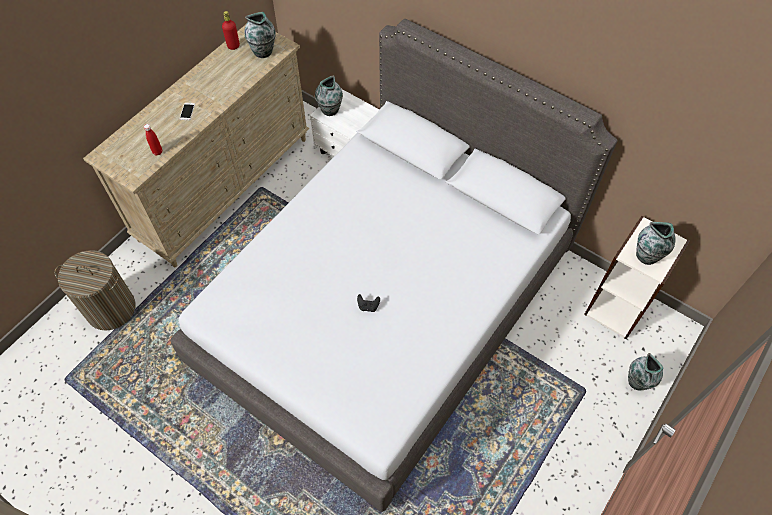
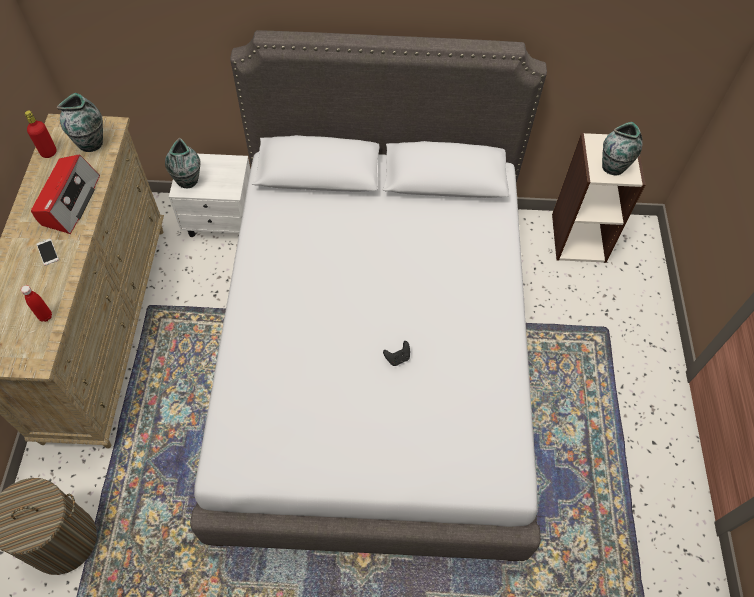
camera: 35 degrees left, 0 degrees up
(222, 85) = (69, 201): none -> radio
(638, 382) = (642, 295): vase -> none

